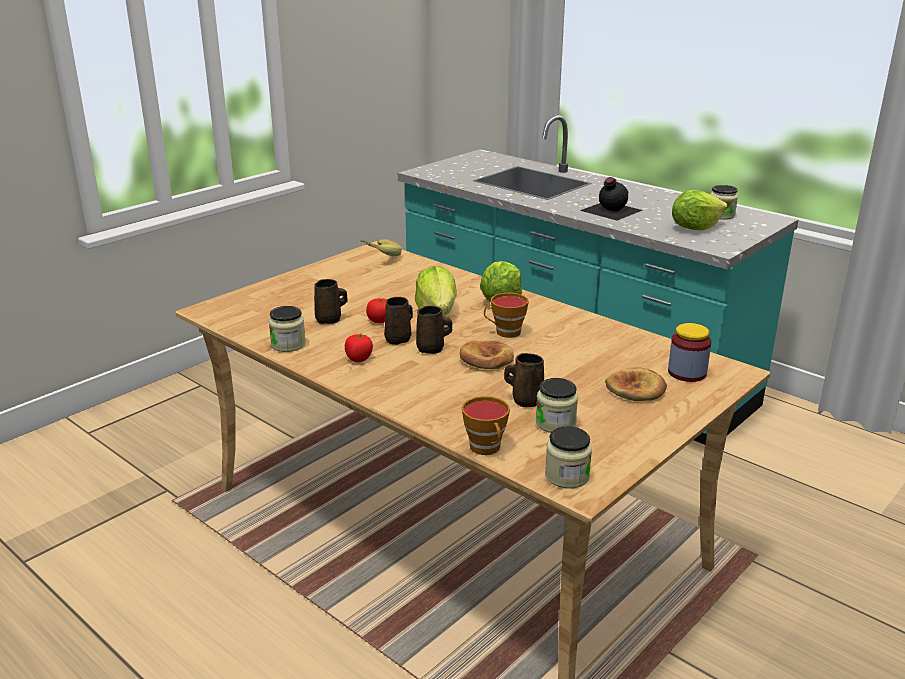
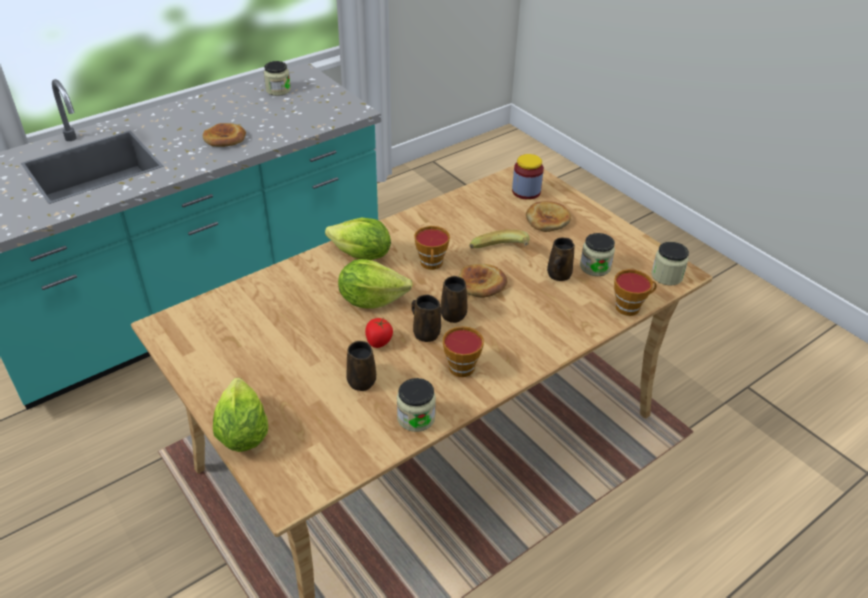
camera: 80 degrees left, 15 degrees up
(358, 359) = (462, 365): tomato -> cup
(378, 257) = (193, 326): banana -> banana (501, 254)
(610, 210) = (225, 138): black bottle -> bread
(695, 228) = (301, 109): lettuce -> lettuce (242, 433)

